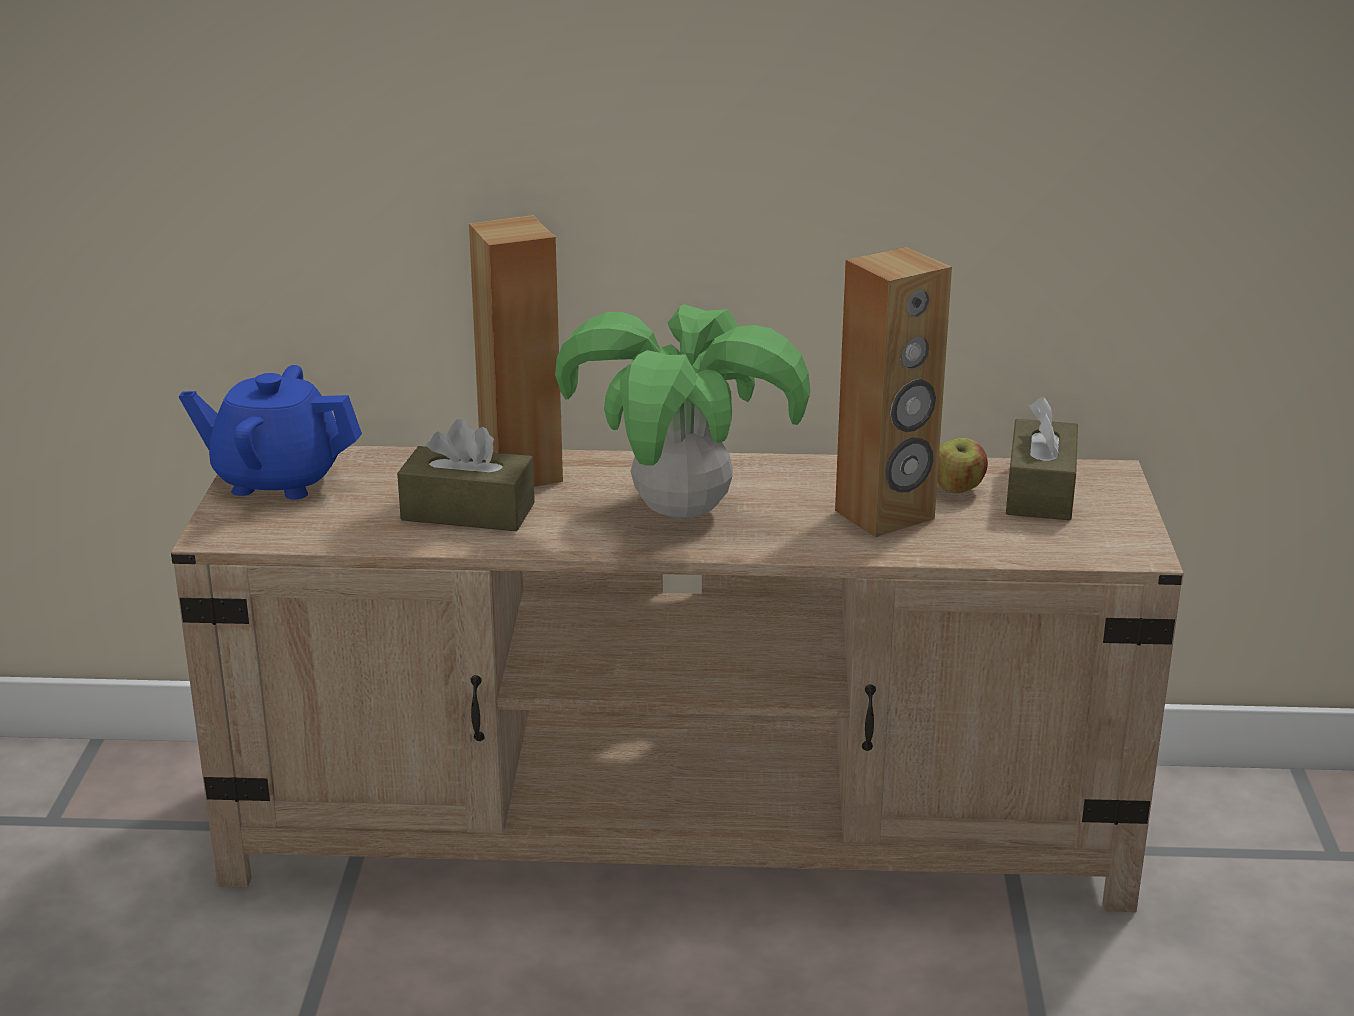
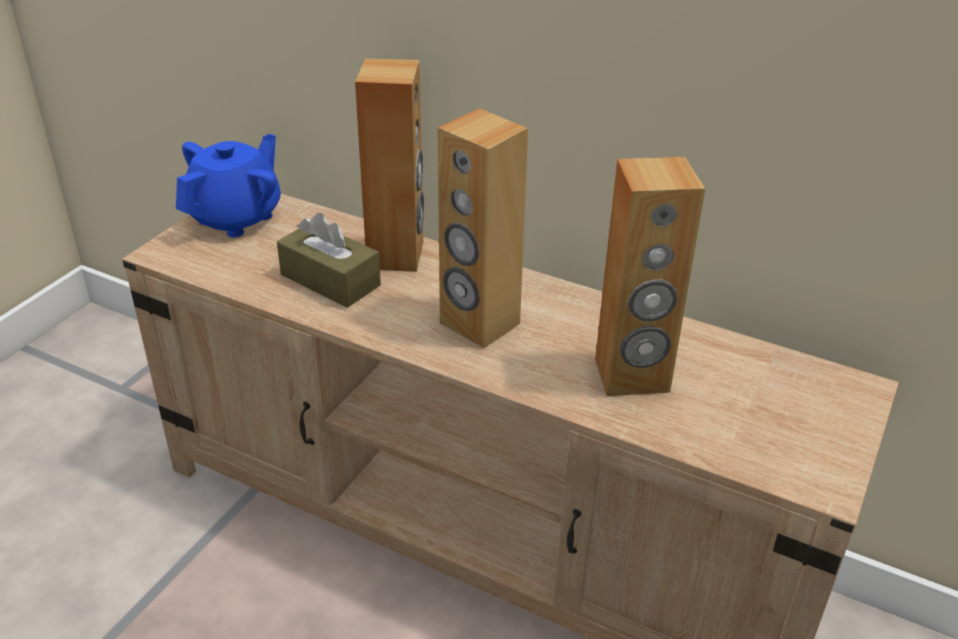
camera: 25 degrees right, 10 degrees up
(277, 480) = (236, 218): blue teapot -> blue teapot turned 90 degrees clockwise
(682, 510) = (479, 324): potted plant -> brown speaker
(957, 490) = (712, 368): apple -> none
(1040, 491) = (783, 390): brown tissue box -> none

